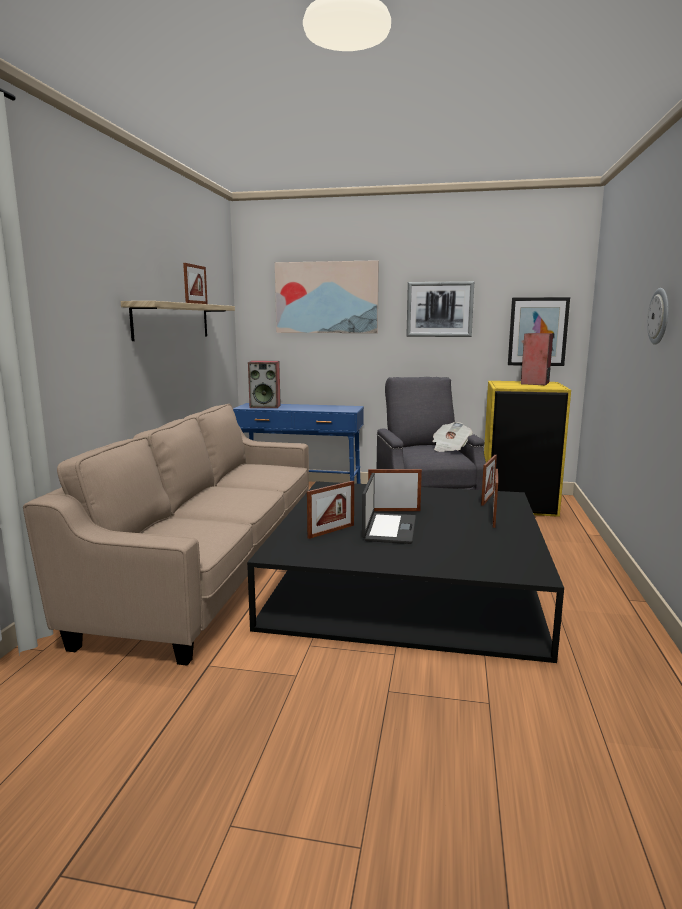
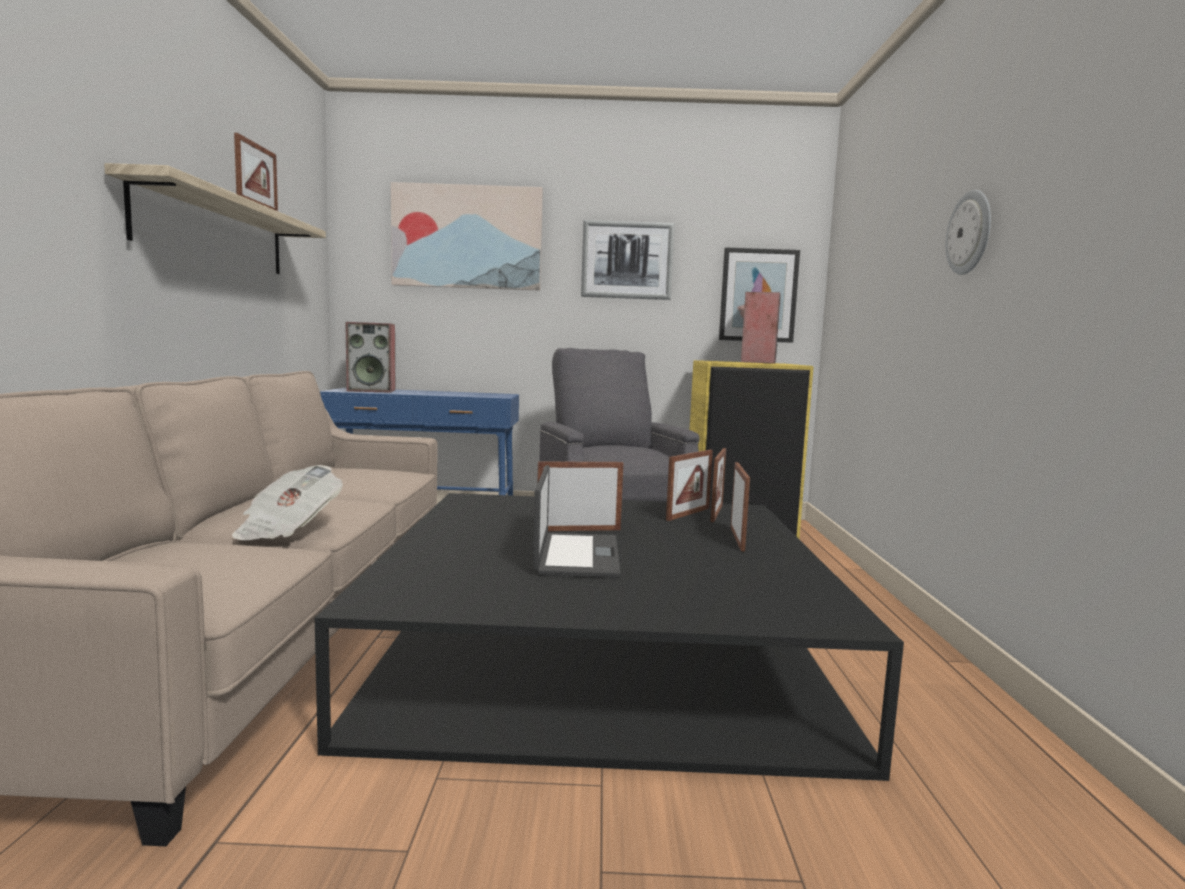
camera: 10 degrees left, 5 degrees down
(331, 531) = (477, 562): picture frame -> picture frame (688, 514)
(450, 448) = (648, 447): newspaper -> newspaper (287, 529)

